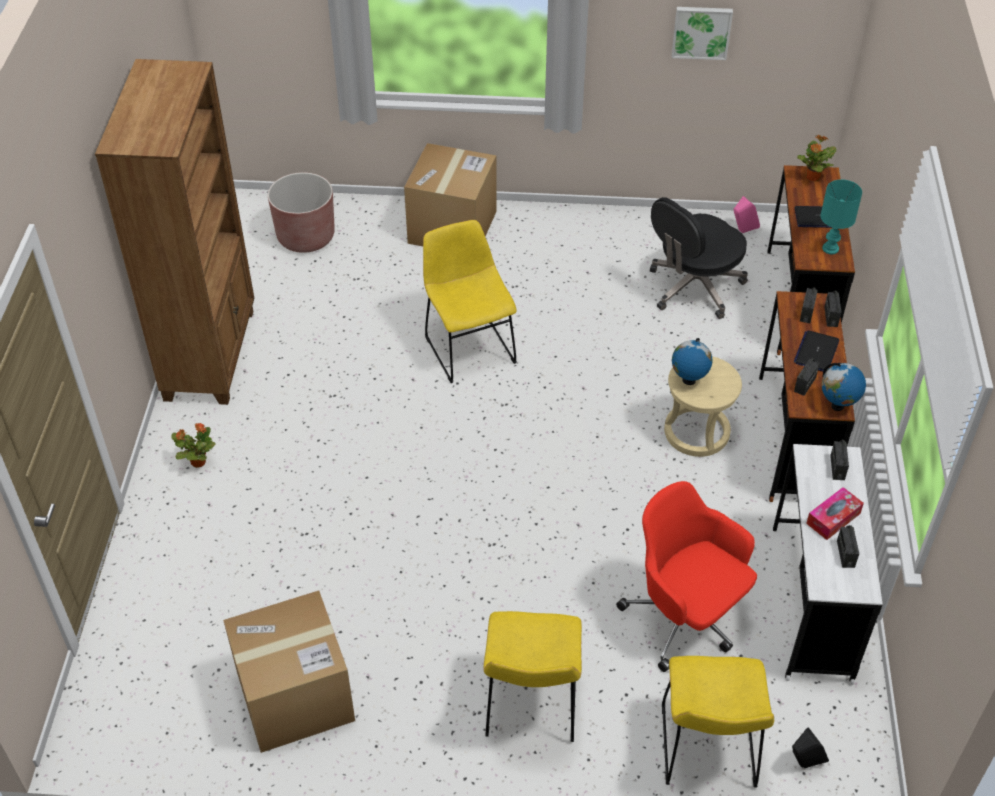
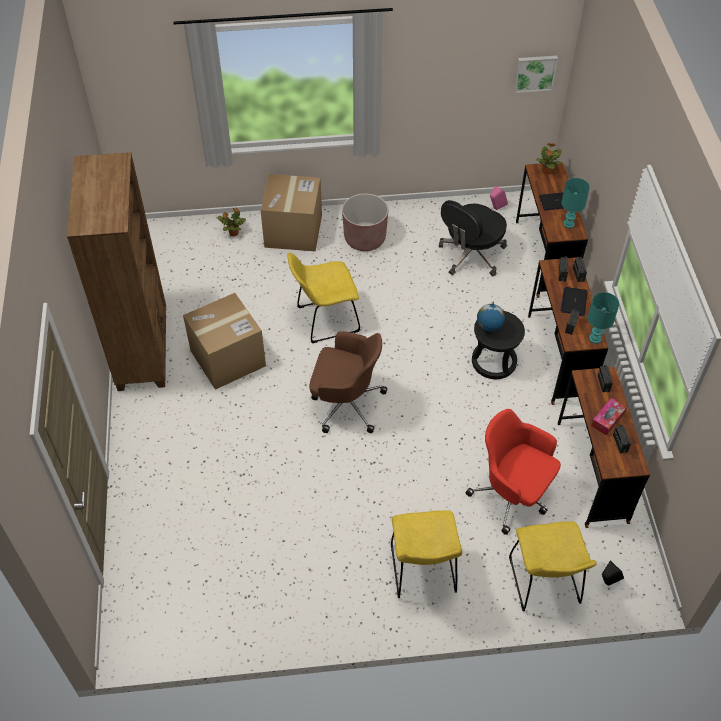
camera: 10 degrees left, 5 degrees up
(197, 462) = (154, 433): potted plant -> potted plant (233, 233)
(295, 696) = (263, 591): cardboard box -> cardboard box (228, 358)
(306, 237) = (190, 251): brown planter -> brown planter (365, 238)
(468, 347) = (324, 320): yellow chair -> yellow chair turned 75 degrees counterclockwise
(472, 459) = (346, 403): none -> brown office chair
(696, 432) = (493, 361): beige stool -> black stool
(701, 31) = (460, 78): picture -> picture (534, 72)
(811, 603) = (592, 471): white desk -> brown desk
(837, 406) = (595, 339): globe -> turquoise table lamp

